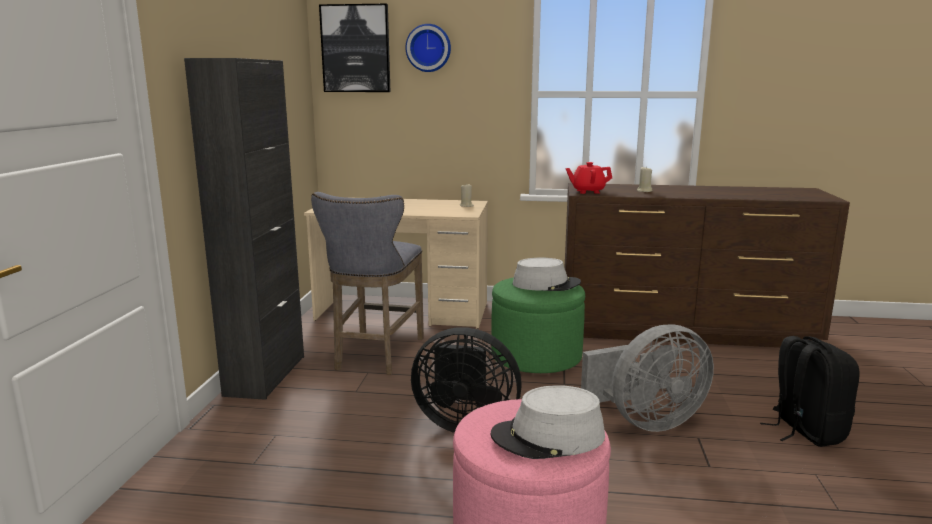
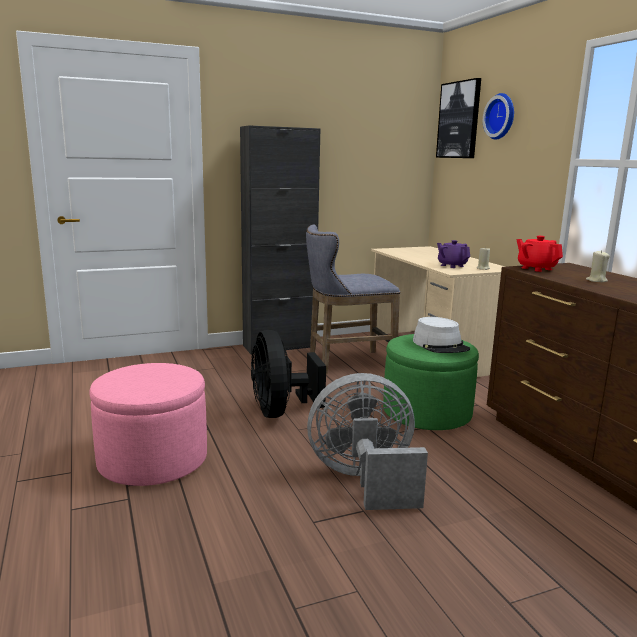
camera: 60 degrees right, 0 degrees up
(441, 209) = (452, 266): none -> purple teapot
(548, 437) = (140, 383): grey hat -> none
(646, 421) = (365, 480): grey fan -> grey fan turned 135 degrees clockwise
(805, 431) = (455, 580): black backpack -> none

